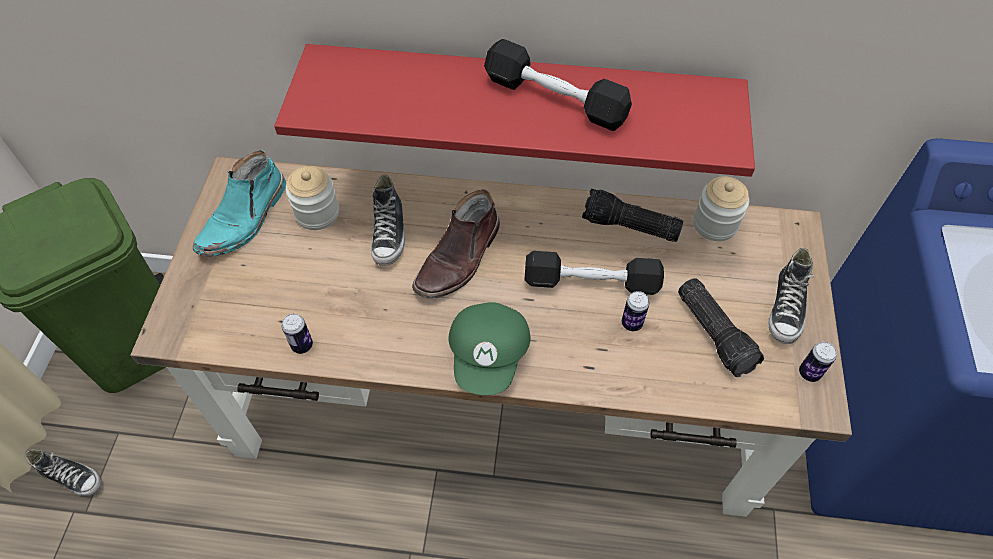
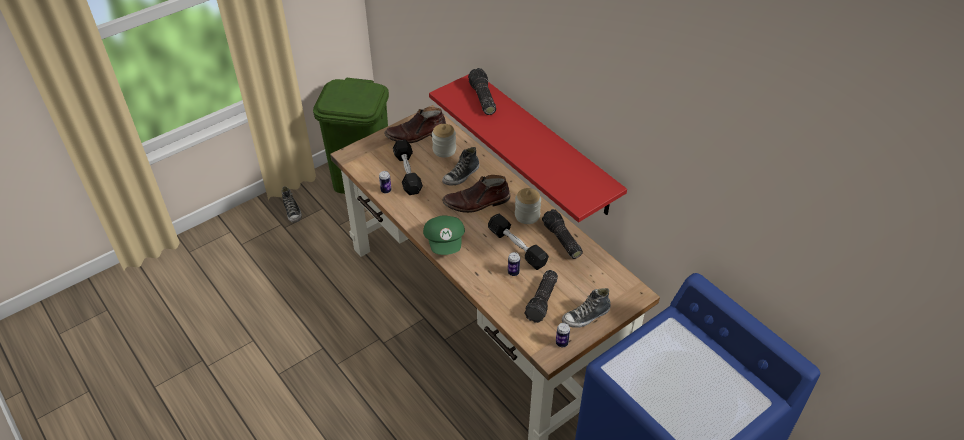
camera: 45 degrees right, 10 degrees down
(245, 219) = (416, 134): turquoise boot -> brown boot
(375, 79) = (482, 98): none -> flashlight
(490, 355) = (445, 242): green cap -> green cap turned 60 degrees counterclockwise
(555, 99) = (537, 146): black dumbbell -> black dumbbell (407, 173)
(715, 224) = (601, 266): jar -> jar (527, 215)

